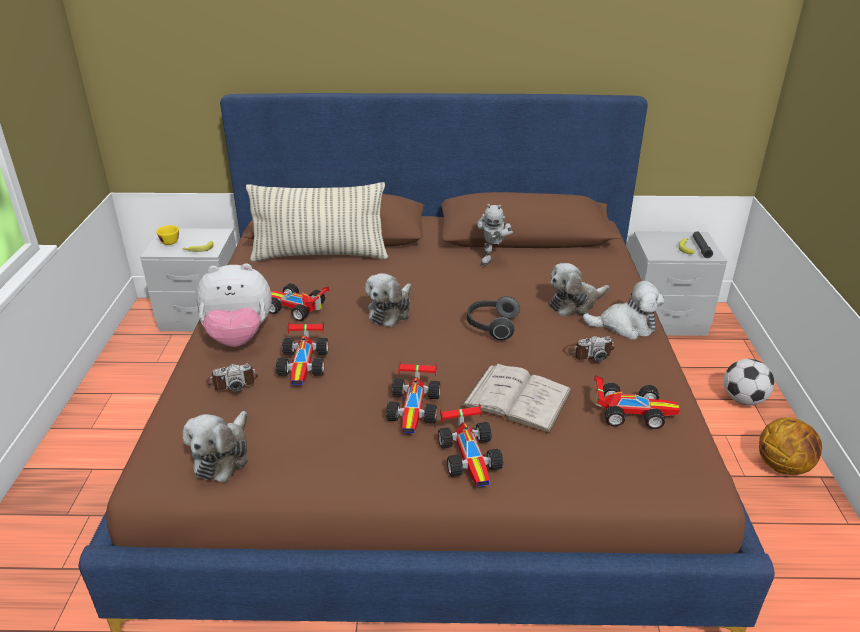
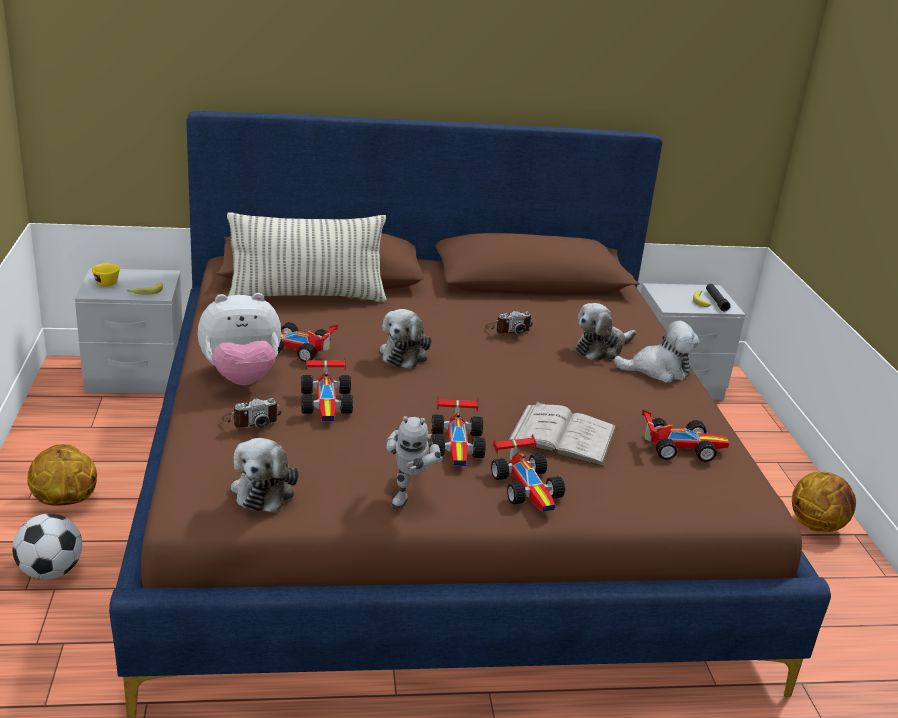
camera: 10 degrees left, 5 degrees down
(118, 431) = (64, 501): none -> basketball
(491, 326) = (519, 369): headphones -> none
(492, 258) = (503, 303): toy robot -> toy robot (409, 494)
(588, 353) = (625, 394): camera -> camera (508, 329)
(743, 400) = (768, 462): football -> football (50, 571)

